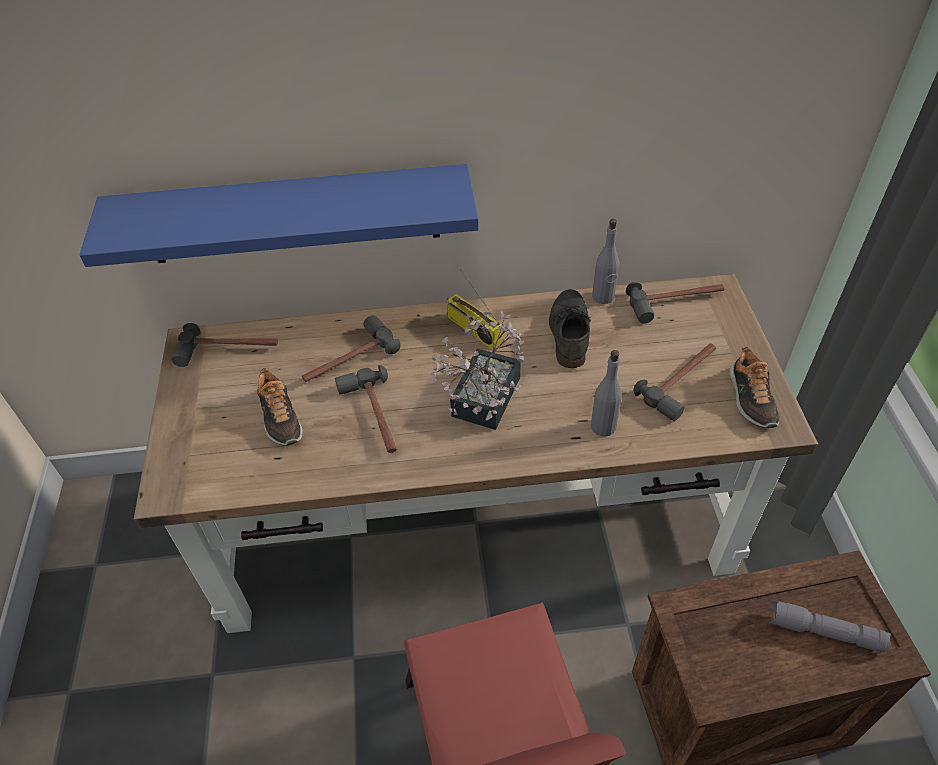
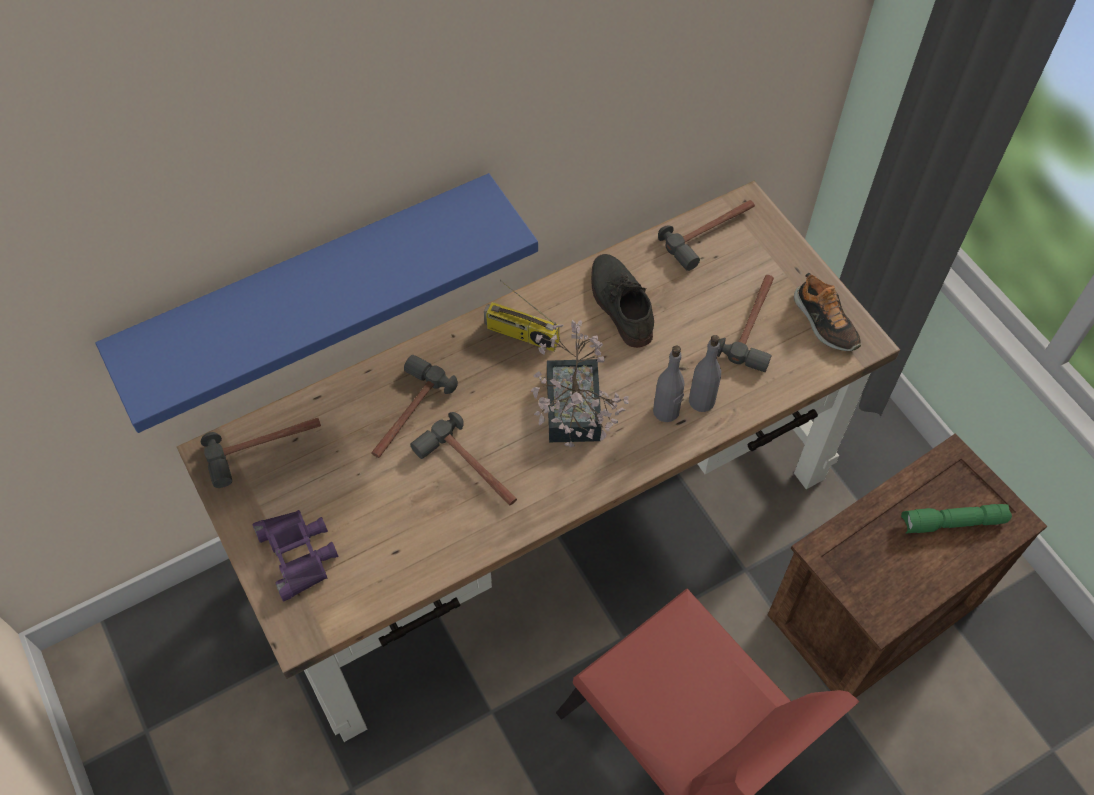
camera: 25 degrees left, 10 degrees up
(204, 433) = (299, 553): none -> purple binoculars
(280, 418) = (371, 507): shoe -> none
(603, 297) = (636, 251): grey bottle -> grey bottle (666, 411)
(823, 632) = (952, 523): grey flashlight -> green flashlight

